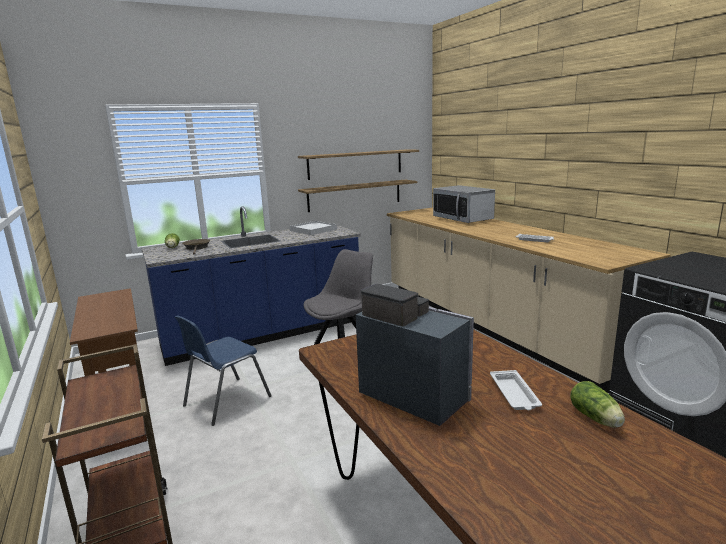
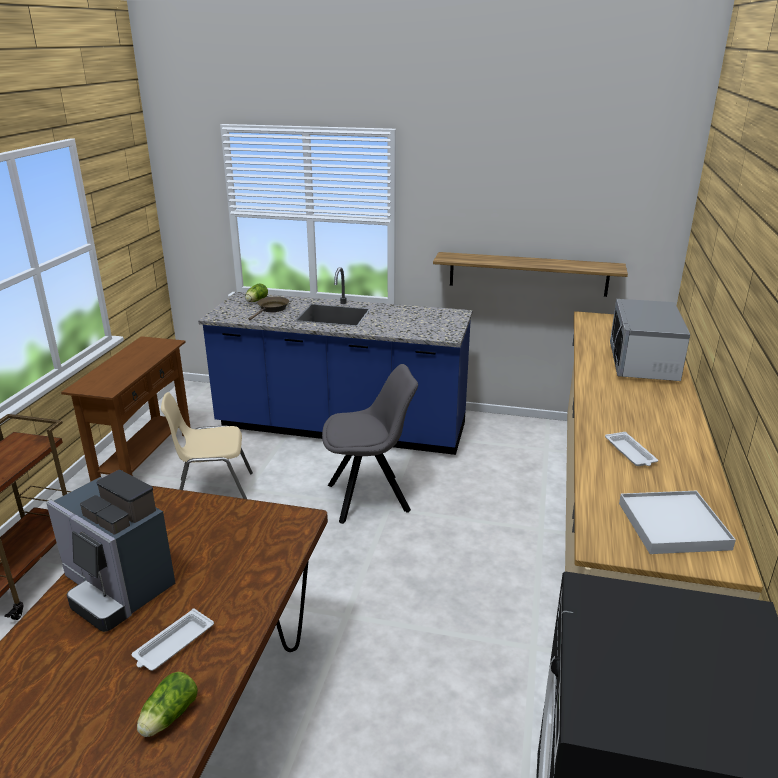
camera: 40 degrees right, 10 degrees up
(225, 401) = (213, 493): blue chair -> beige chair
(313, 230) = (425, 317): white tray -> white tray (673, 526)
(355, 164) = (536, 228): shelf -> none
(413, 394) = (117, 588): coffee machine -> coffee machine turned 135 degrees clockwise

